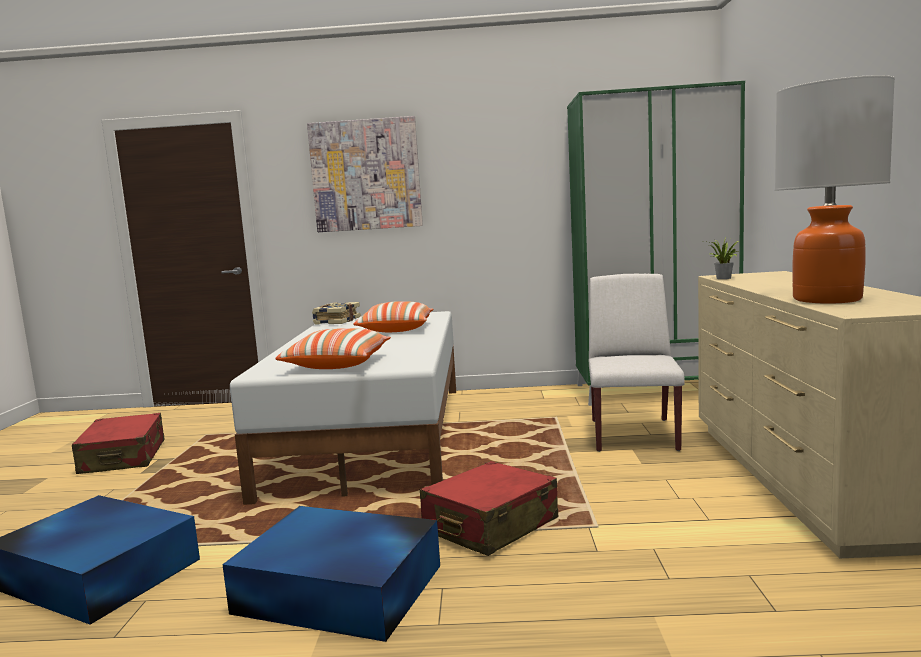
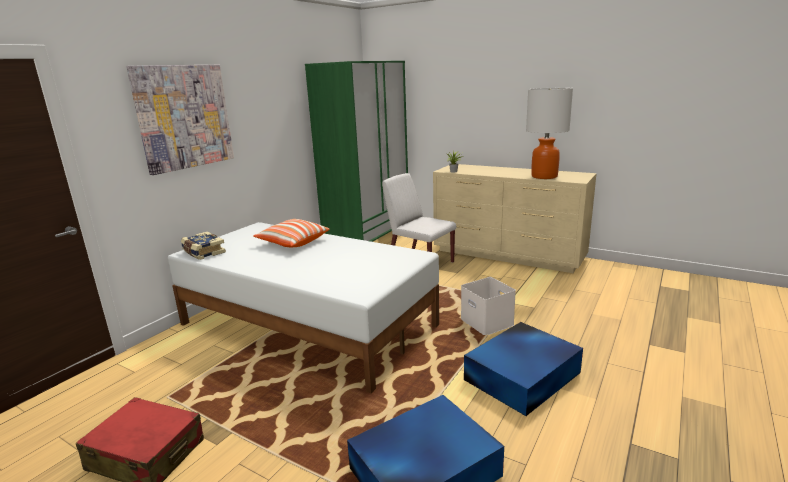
camera: 60 degrees left, 10 degrees up
(337, 364) = (377, 270): pillow -> none
(490, 526) = (488, 322): red suitcase -> white storage box

